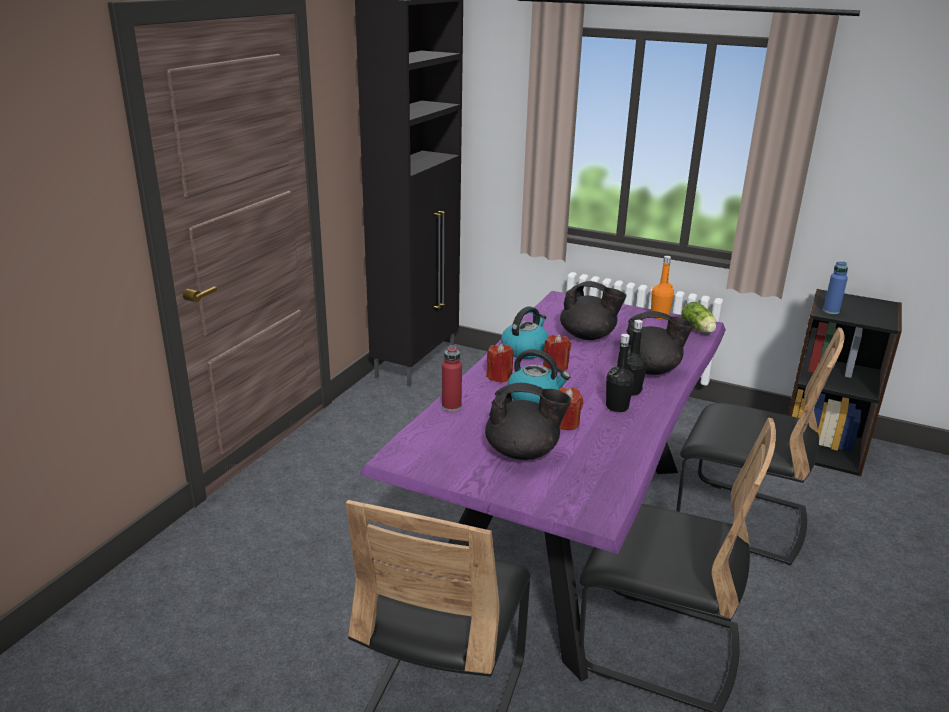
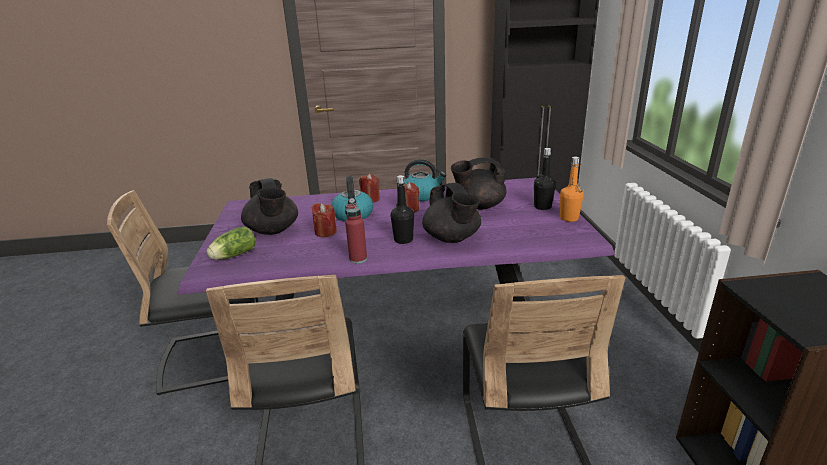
camera: 60 degrees right, 0 degrees up
(451, 406) = (313, 199): red bottle -> red bottle (358, 259)
(588, 336) = (479, 206): black teapot -> black teapot turned 90 degrees clockwise
(617, 407) = (370, 242): black bottle -> black bottle (542, 207)
(698, 330) = (570, 238): lettuce -> lettuce (233, 256)
(831, 311) = (760, 289): blue bottle -> none

